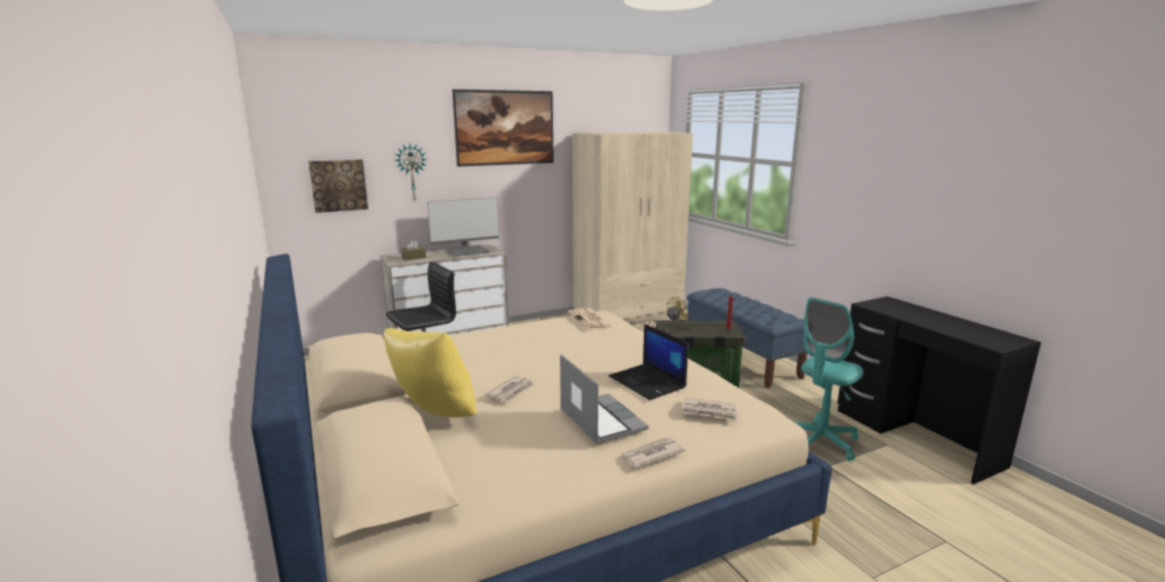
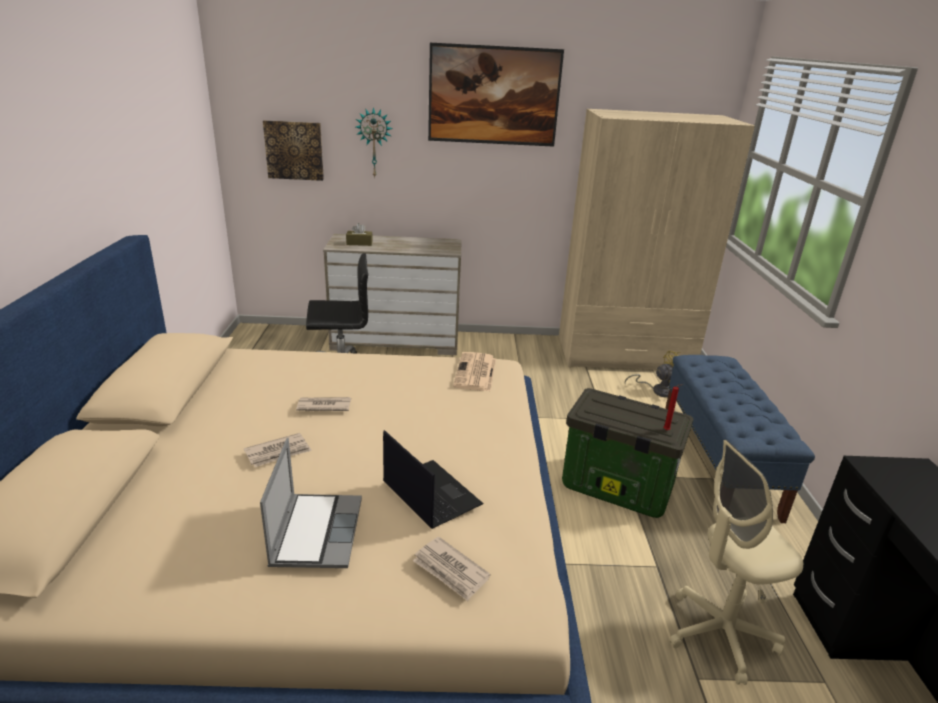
camera: 25 degrees right, 10 degrees up
(433, 416) = (175, 459): yellow pillow -> none
(468, 251) = (424, 245): monitor -> none
(648, 382) = (430, 494): laptop -> laptop turned 150 degrees clockwise
(651, 455) = (315, 609): newspaper -> newspaper (323, 406)
(820, 442) = (720, 635): turquoise office chair -> beige office chair

